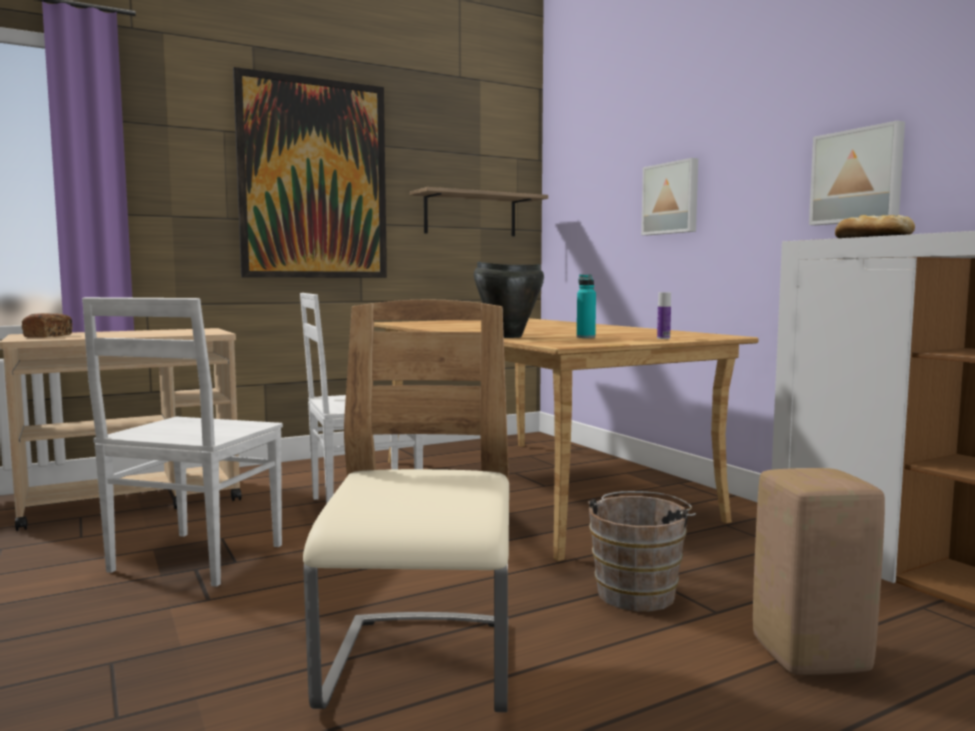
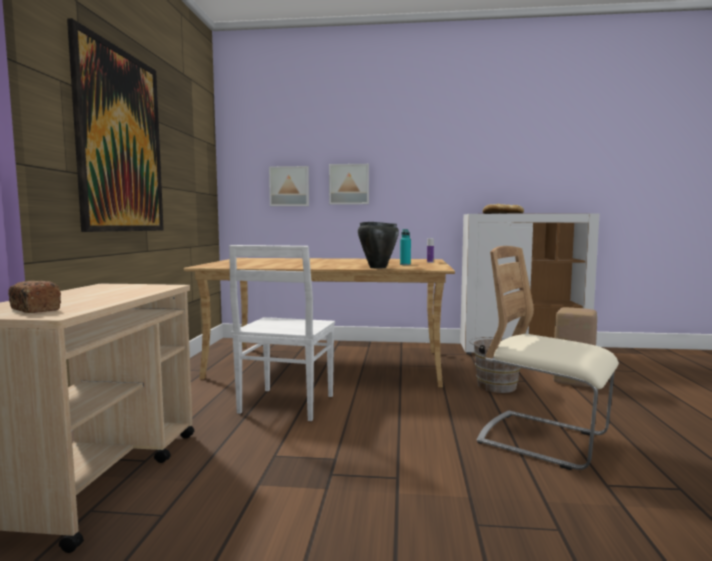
camera: 55 degrees left, 0 degrees up
(194, 560) = (310, 472): white chair -> none
(470, 215) = (193, 182): shelf -> none
(857, 176) = (466, 185): picture -> picture (289, 186)

